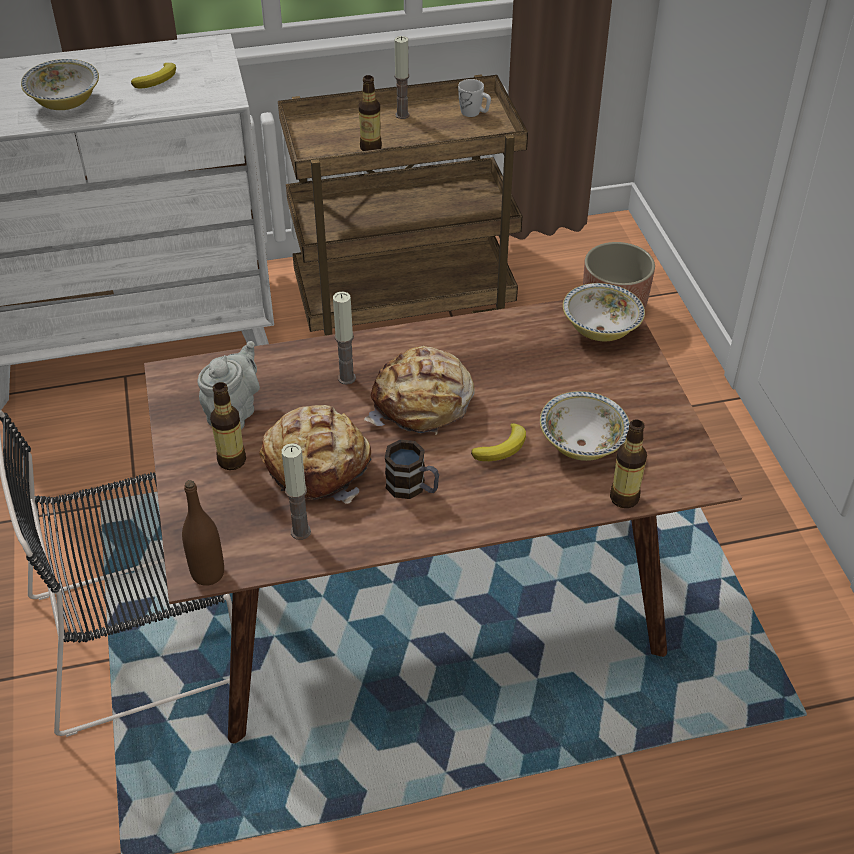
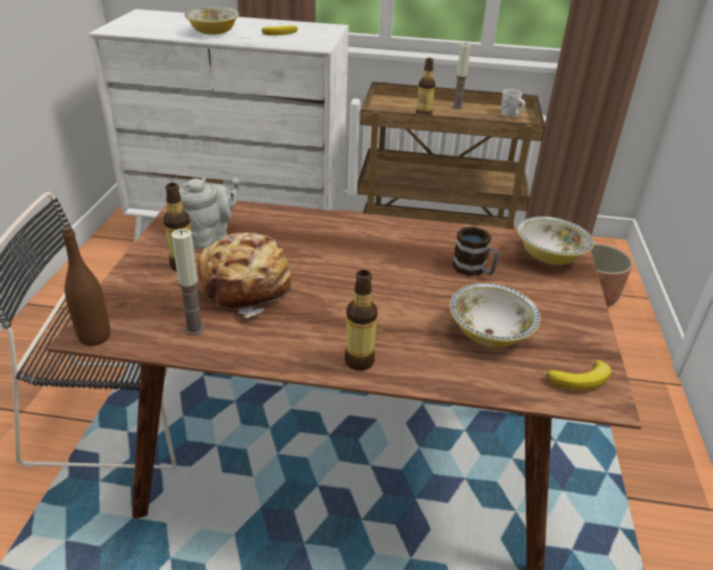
camera: 20 degrees right, 10 degrees down
(346, 378) = (313, 237): candle -> none
(413, 488) = (313, 324): mug -> mug (474, 270)
(422, 404) = (362, 268): bread -> none
(502, 447) = (413, 316): banana -> banana (581, 379)
(624, 498) = (510, 389): bottle -> bottle (359, 361)

